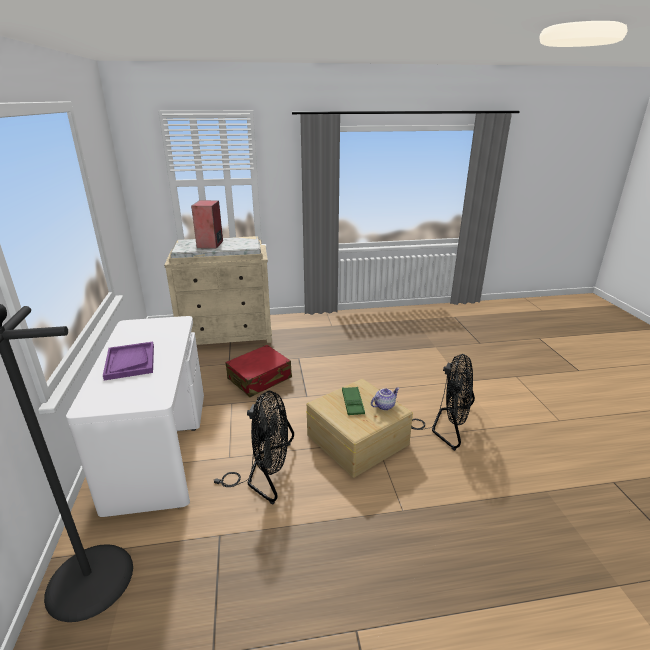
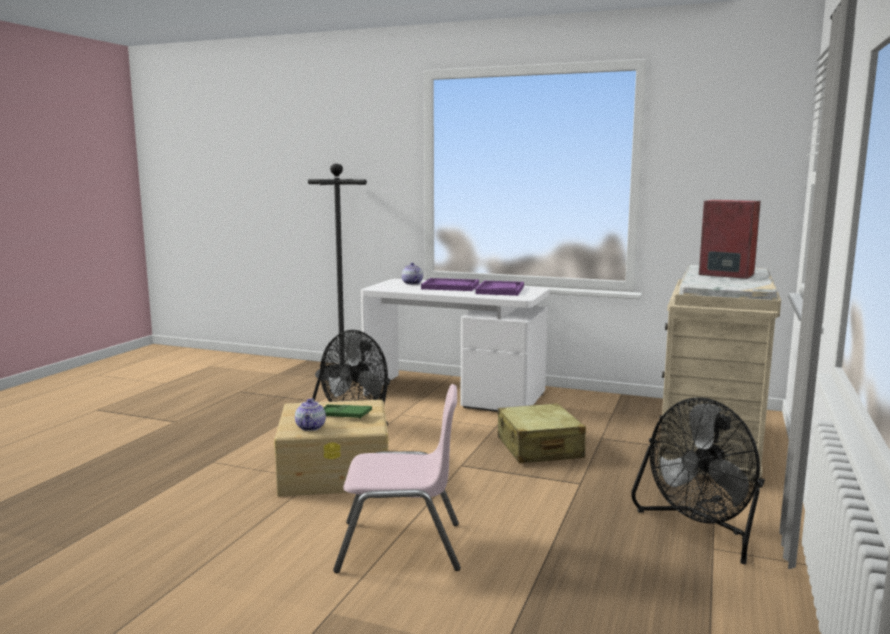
camera: 120 degrees right, 15 degrees down
(111, 390) = (411, 283): none -> teapot
(144, 335) = (500, 290): none -> purple tray
(260, 378) = (539, 448): red suitcase -> beige suitcase
(405, 383) = (400, 547): none -> pink chair
(446, 425) = (263, 536): black fan -> black fan (700, 526)

